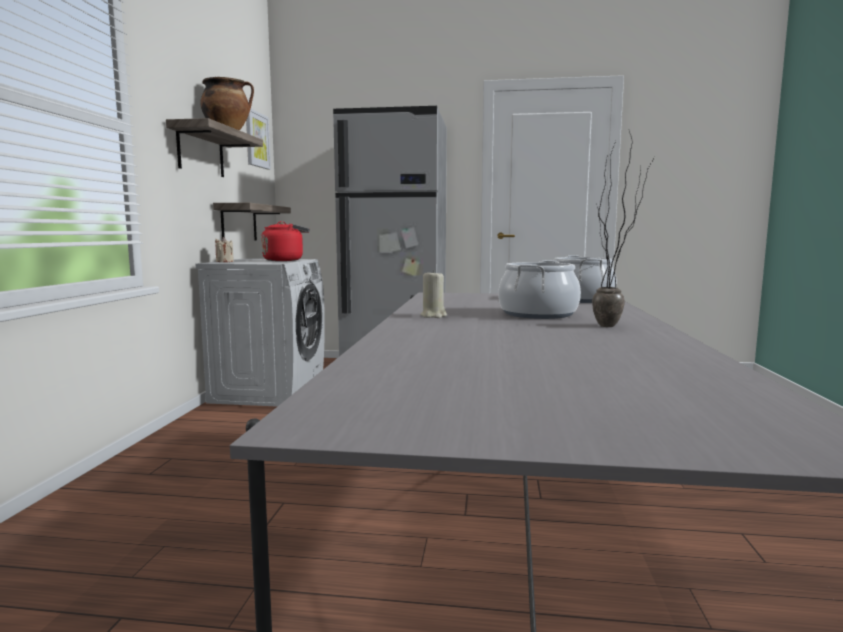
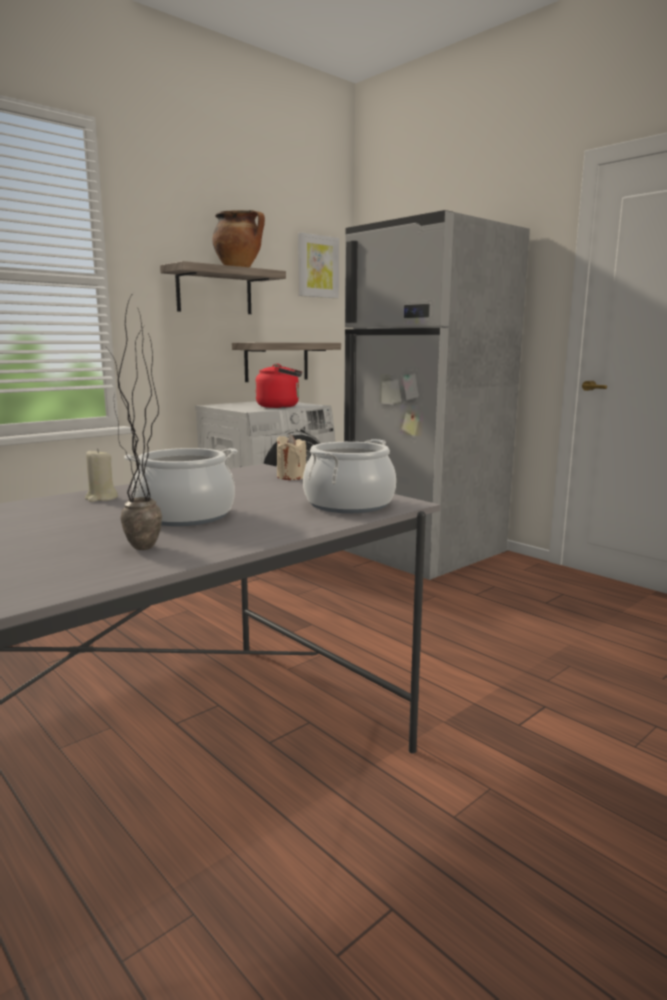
camera: 40 degrees right, 5 degrees up
(224, 261) = (227, 404): beige candle -> beige candle (291, 477)

